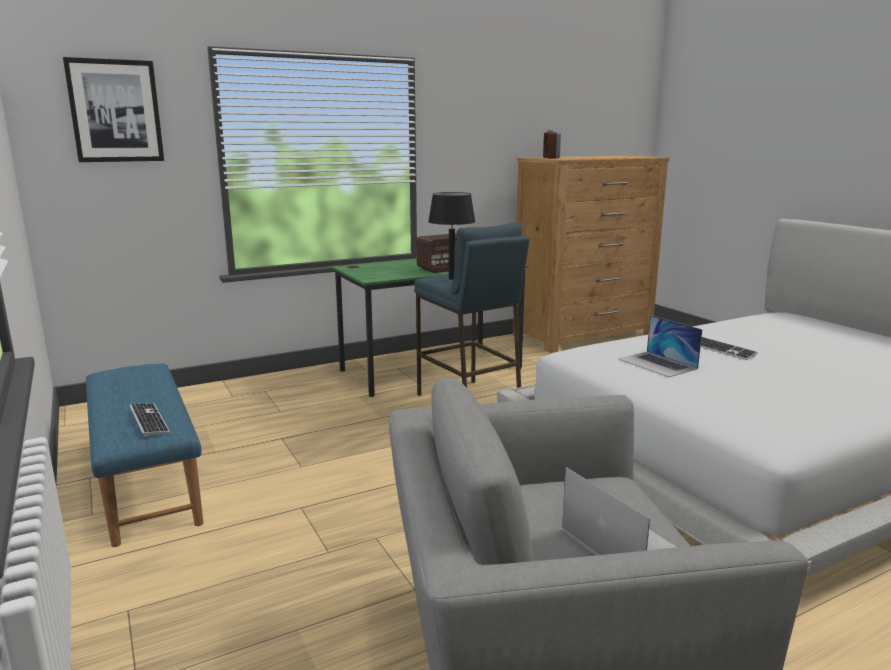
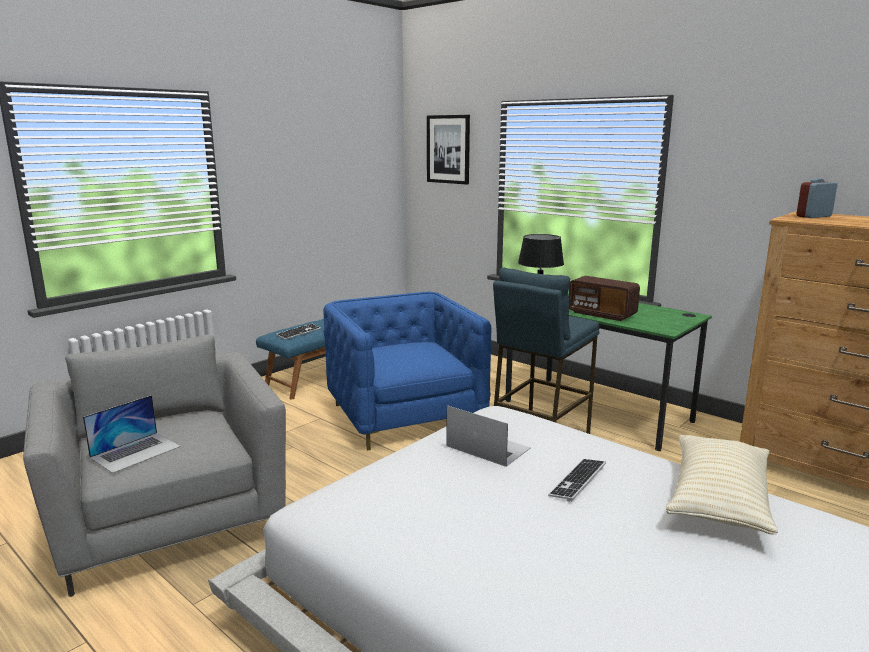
camera: 70 degrees right, 0 degrees up
(355, 451) = (405, 416): none -> blue armchair
(657, 364) = (487, 447): laptop -> laptop turned 90 degrees clockwise
(744, 327) = (718, 500): none -> beige pillow

